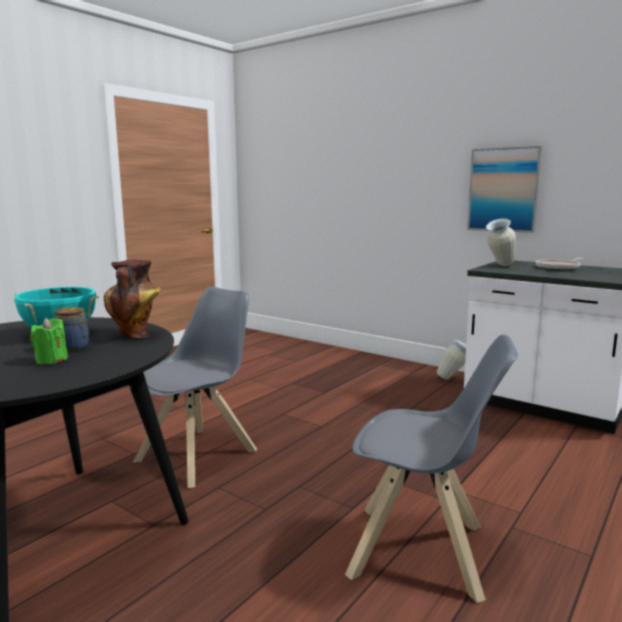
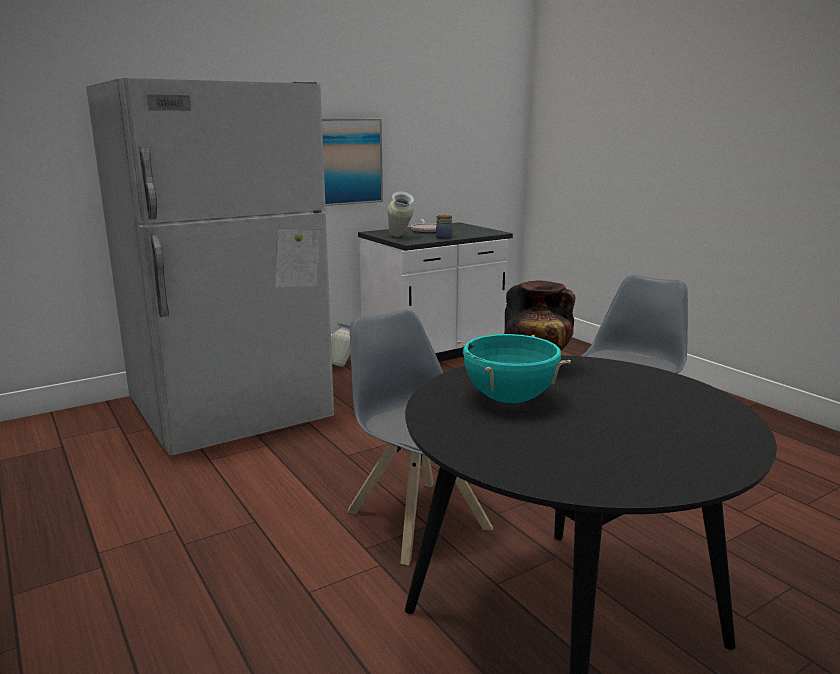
camera: 70 degrees left, 5 degrees up
(51, 360) = (629, 399): green candle -> none
(74, 347) = (581, 391): jar -> jar (444, 237)
(326, 367) = (230, 409): none -> white fridge

